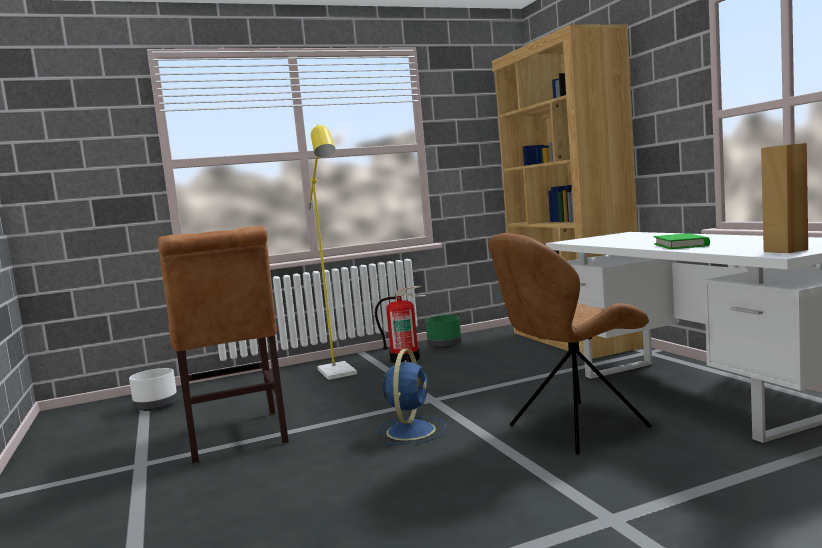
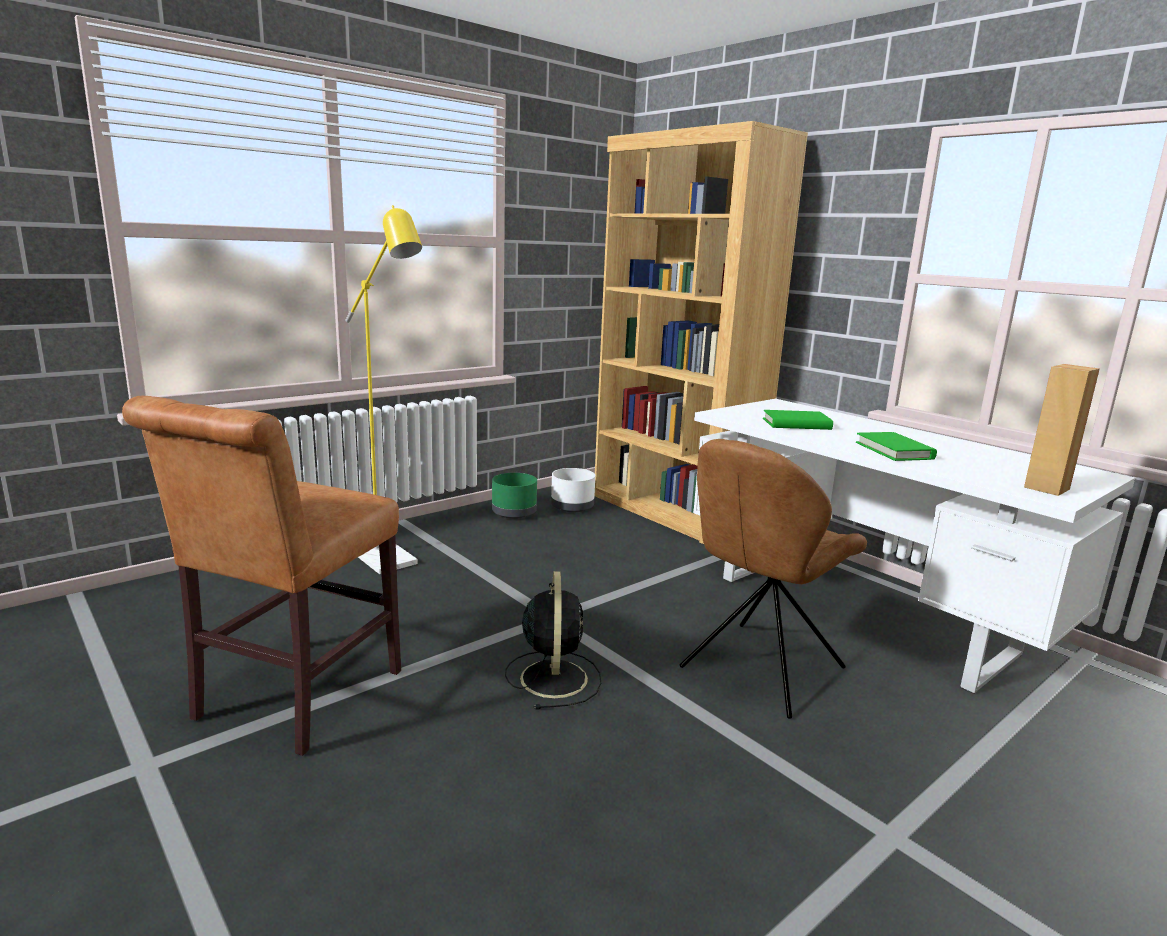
camera: 20 degrees left, 10 degrees up
(157, 406) = (111, 627): white planter -> white planter (572, 507)
(237, 438) = (292, 700): brown chair -> brown chair turned 60 degrees clockwise
(405, 359) = (472, 537): fire extinguisher -> none
(411, 430) = (553, 677): blue fan -> black fan
(620, 241) = (796, 424): none -> green book

